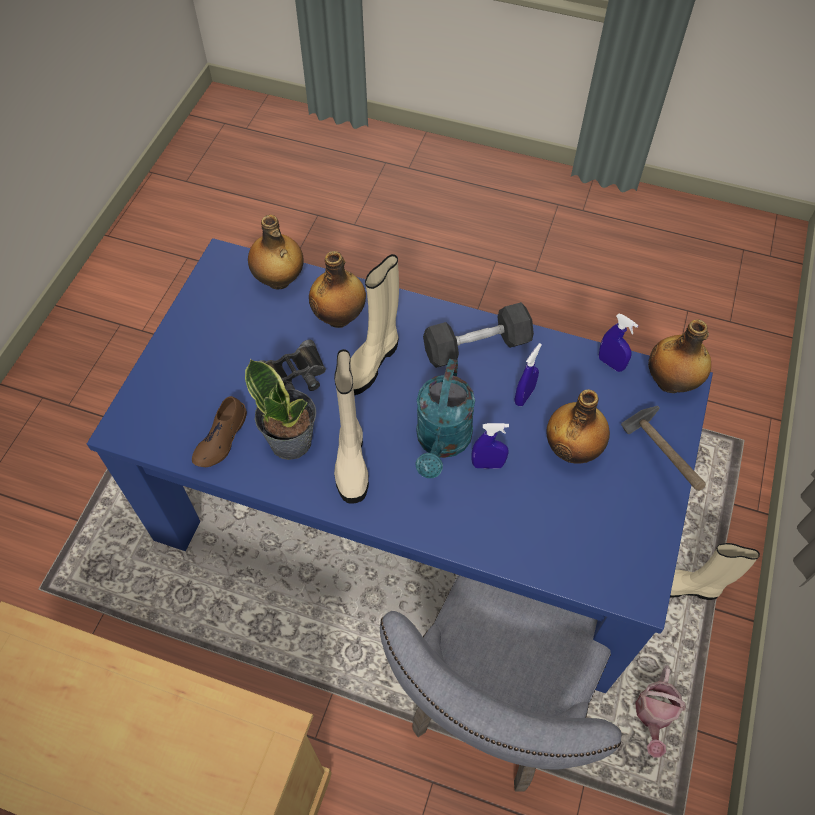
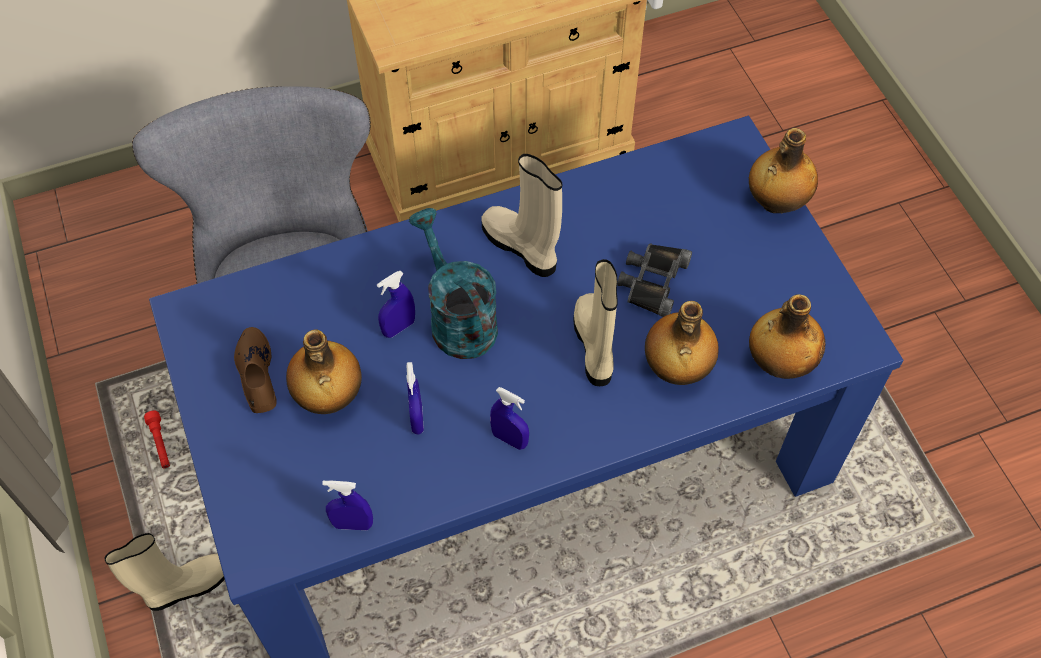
camera: 140 degrees right, 0 degrees up
(221, 438) = (649, 190): brown shoe -> brown shoe (256, 374)
(291, 440) = (590, 228): potted plant -> none
(477, 346) = (509, 439): black dumbbell -> blue spray bottle
(653, 716) = (160, 443): watering can -> red flashlight
(655, 463) = (237, 440): hammer -> none
(671, 382) = (271, 549): bottle -> bottle (775, 202)

